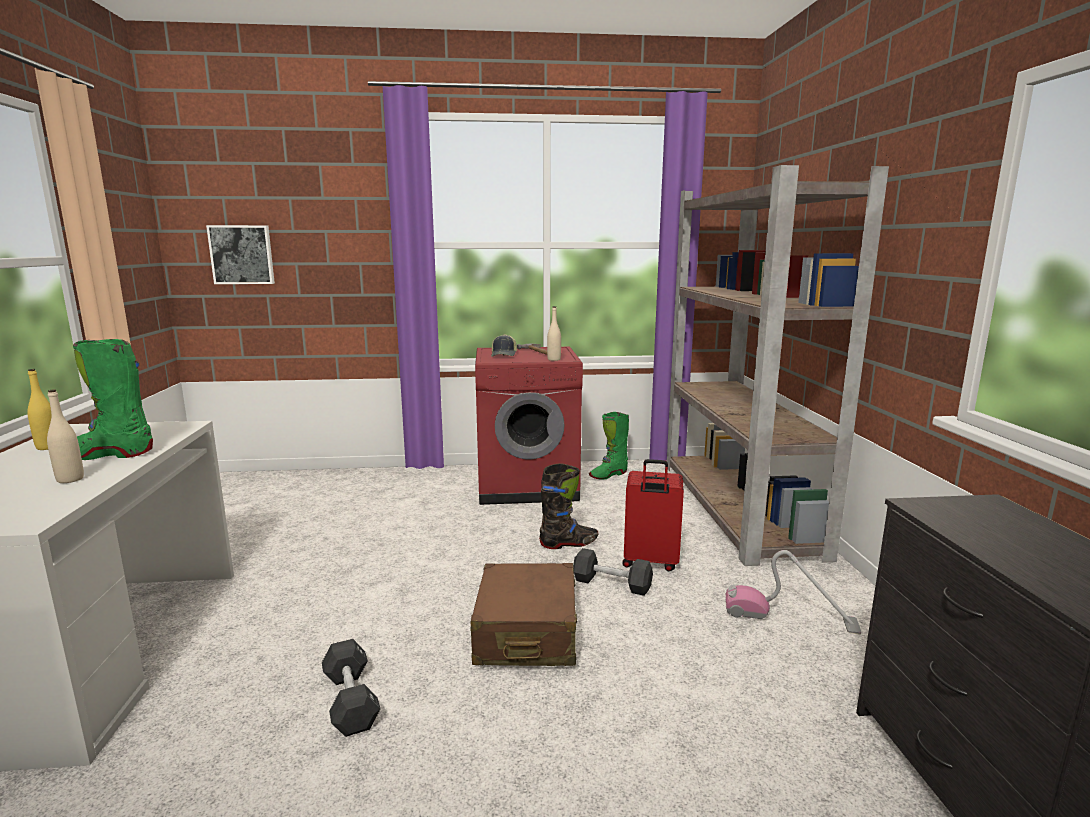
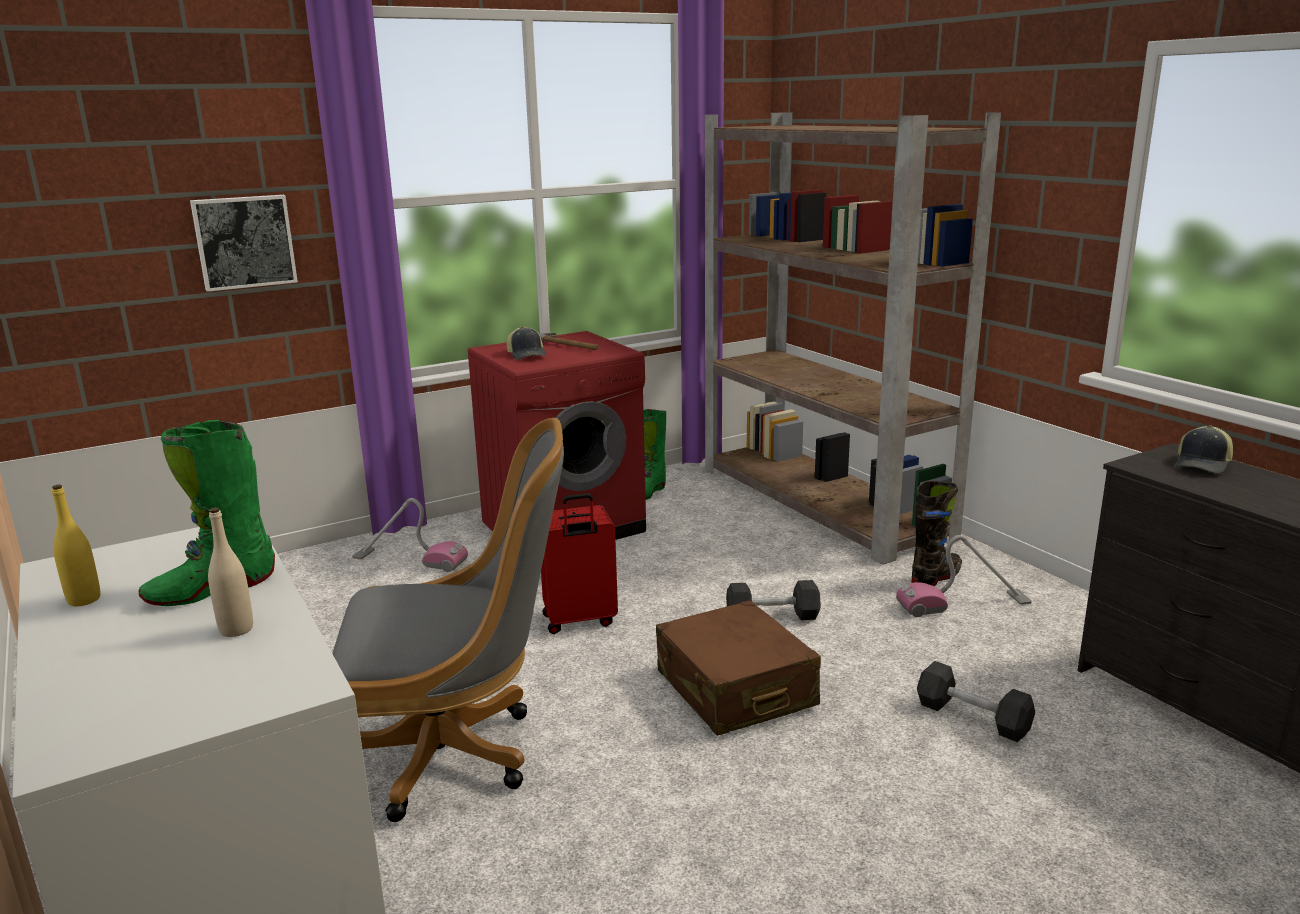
camera: 25 degrees left, 5 degrees up
(242, 254) = (73, 241): picture -> picture (244, 242)
(300, 621) = (460, 754): none -> grey office chair
(351, 700) = (623, 811): black dumbbell -> black dumbbell (972, 717)
(413, 487) = (410, 560): none -> vacuum cleaner
(554, 359) = (605, 354): beige bottle -> none
(569, 543) = (684, 584): black boot -> black boot (936, 577)
(650, 562) = (789, 583): red suitcase -> red suitcase (579, 621)
(1007, 520) = (1203, 465): none -> cap

